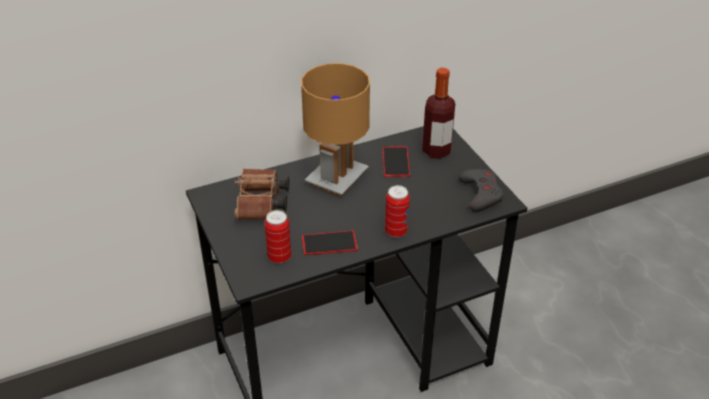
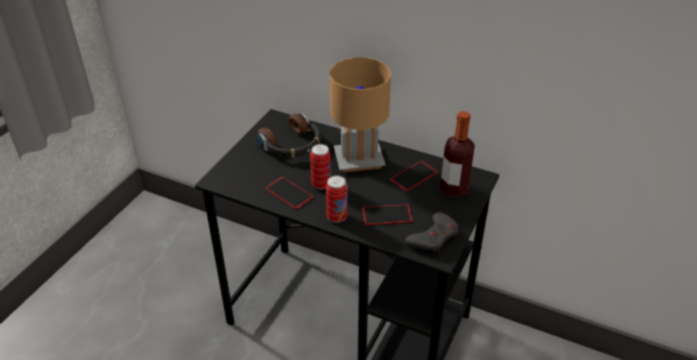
camera: 50 degrees right, 0 degrees up
(261, 205) = (292, 144): brown binoculars -> headphones
(279, 257) = (251, 179): can -> can (321, 184)
(426, 202) = (387, 215): none -> phone

